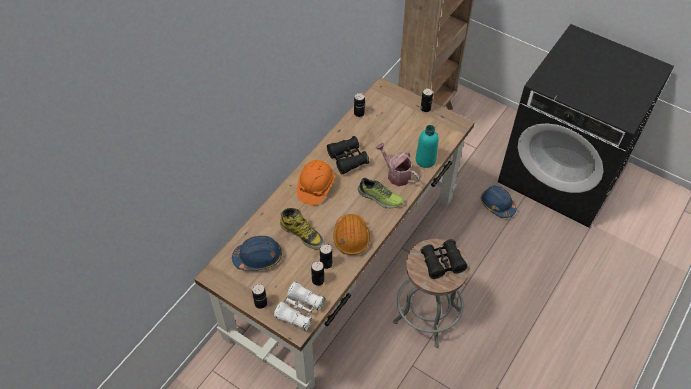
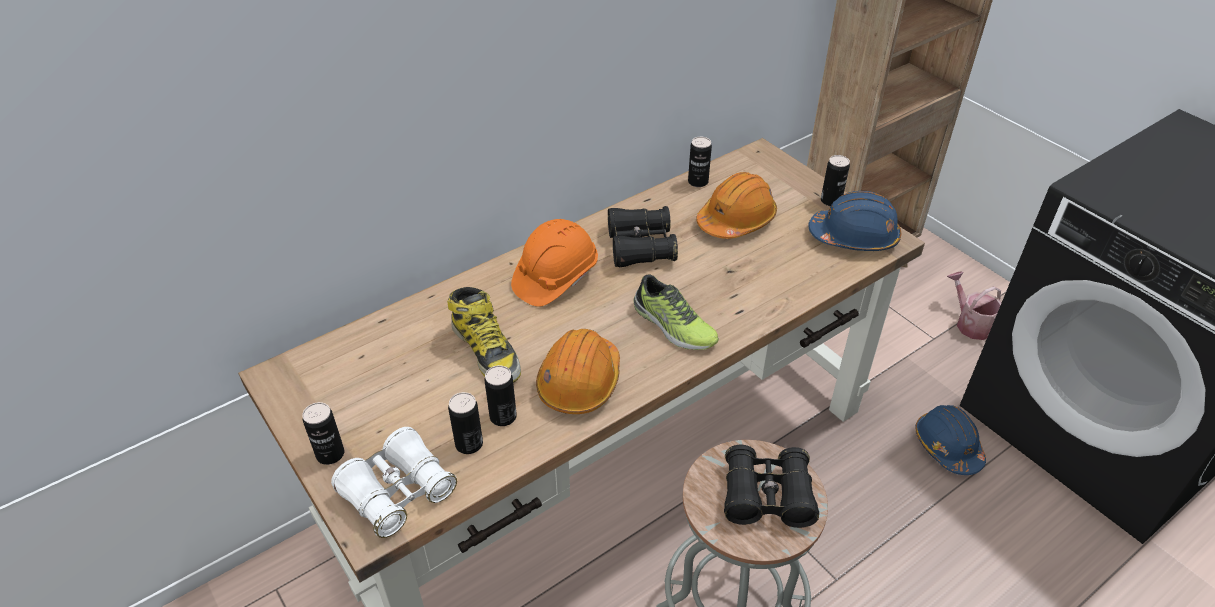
camera: 20 degrees right, 10 degrees down
(258, 257) = (378, 368): blue hard hat -> blue hard hat (854, 237)
(386, 131) = (736, 220): none -> orange hard hat
(396, 174) = (725, 293): watering can -> watering can (970, 323)
(425, 160) = (796, 283): turquoise bottle -> none

